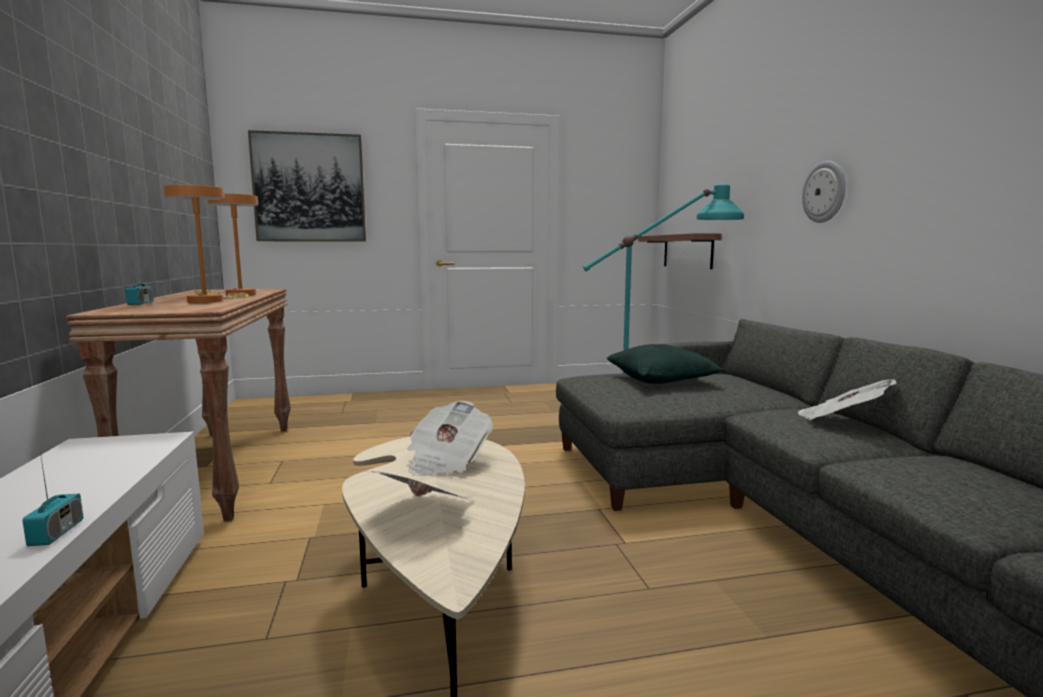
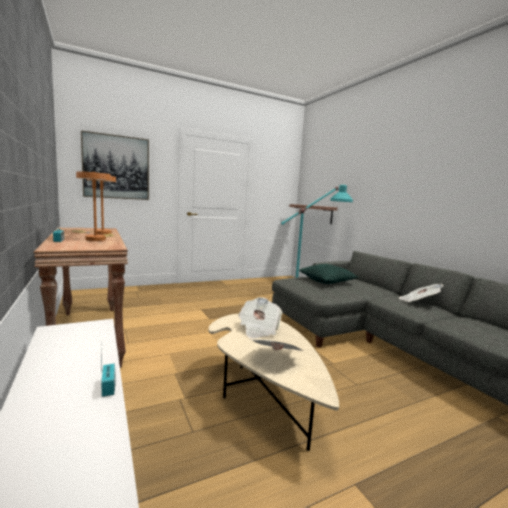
camera: 15 degrees left, 0 degrees up
(824, 192) = (397, 195): wall clock -> none

